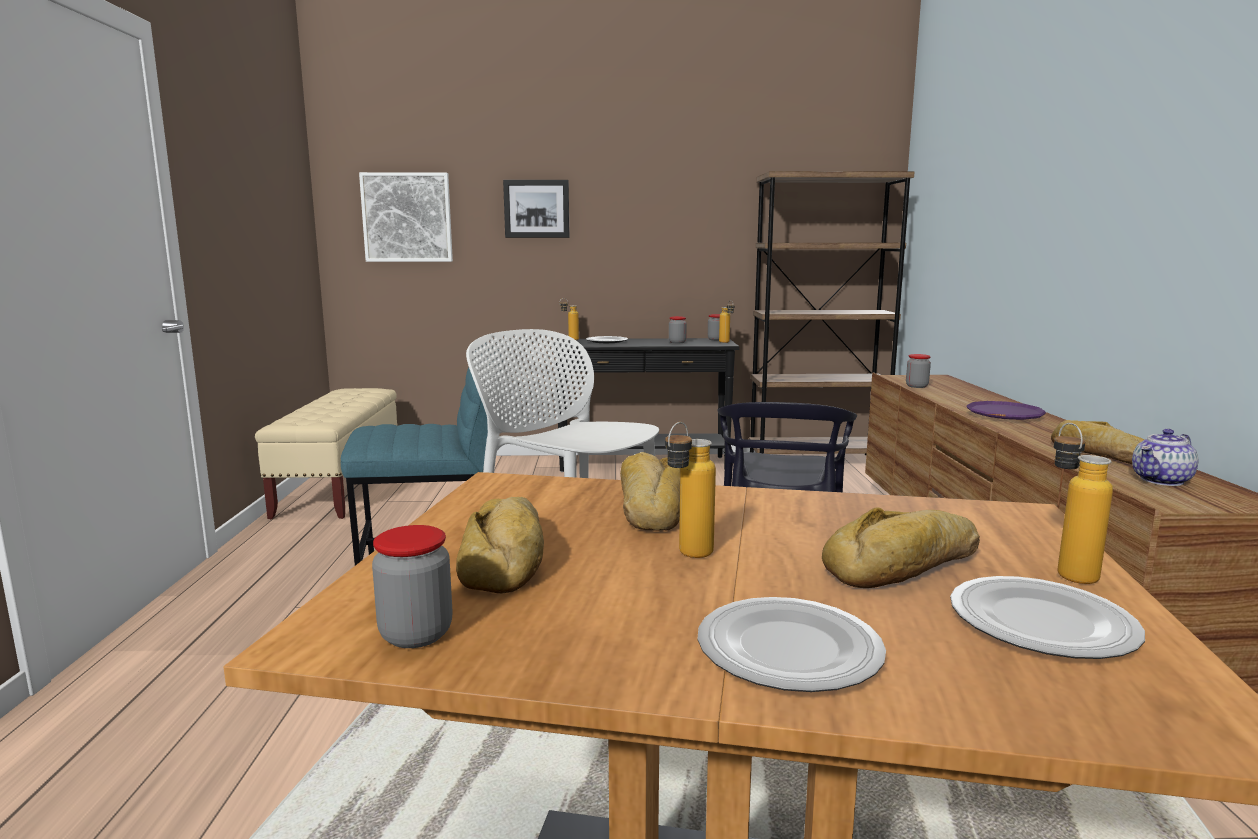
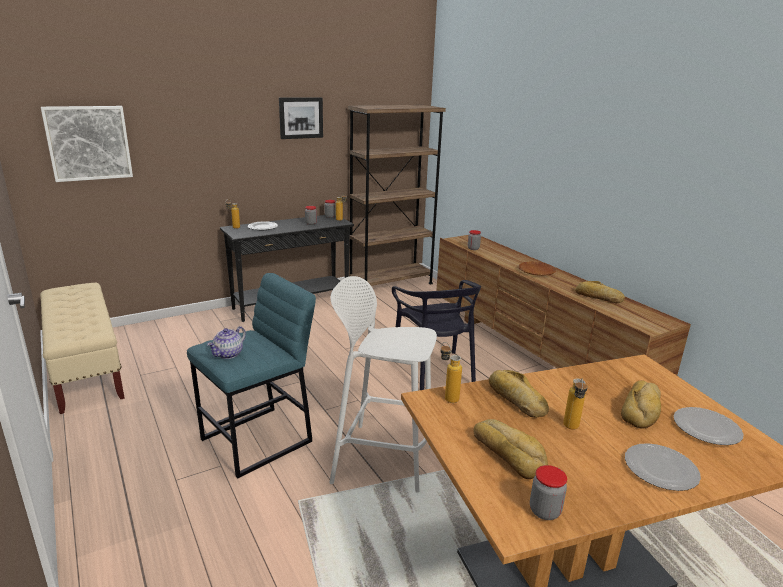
camera: 30 degrees left, 10 degrees up
(536, 209) = (197, 132): picture -> picture (300, 118)
(1004, 416) = (536, 271): purple plate -> brown plate
(1066, 571) = (686, 397): bottle -> bottle (447, 397)
(1162, 480) = (634, 313): teapot -> teapot (228, 354)

